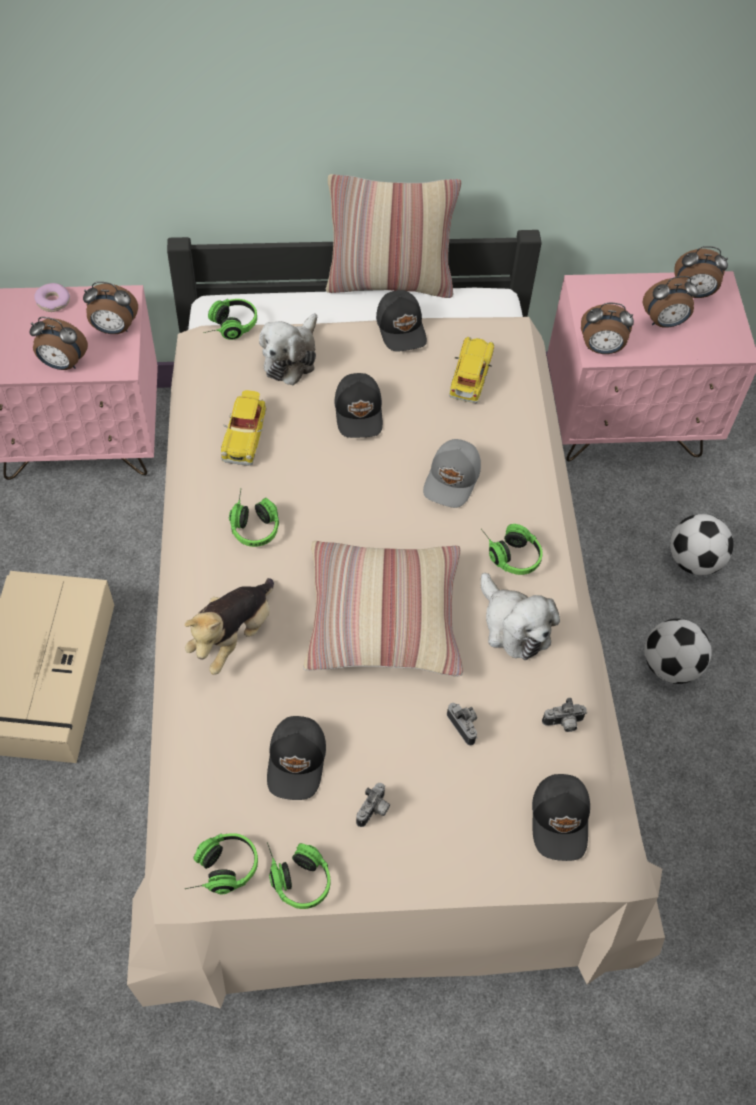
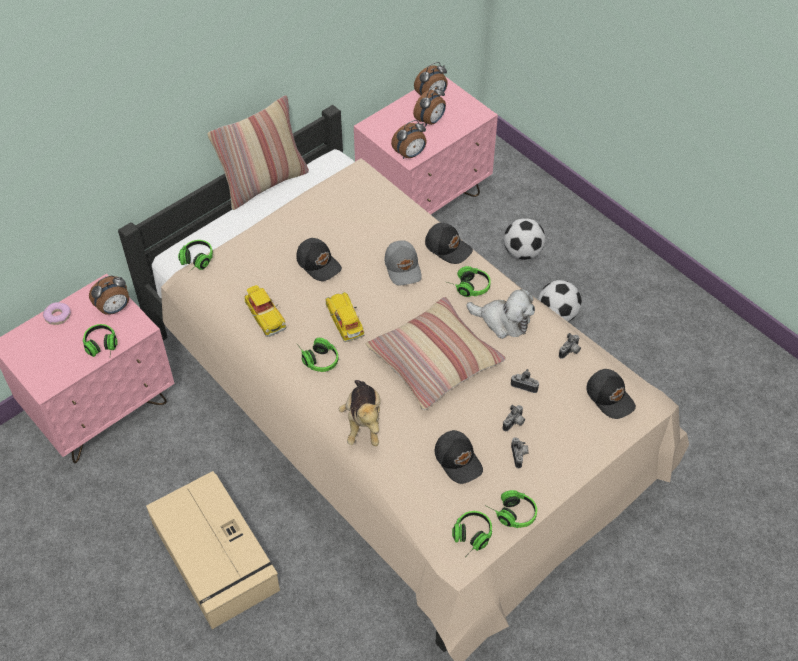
camera: 35 degrees left, 5 degrees down
(62, 364) = (102, 348): alarm clock -> headphones
(291, 357) = (250, 257): plush toy -> none
(402, 328) = (298, 204): black cap -> black cap (448, 247)
(406, 765) = (514, 423): none -> camera
(470, 377) = (361, 208): toy car -> toy car (345, 321)

